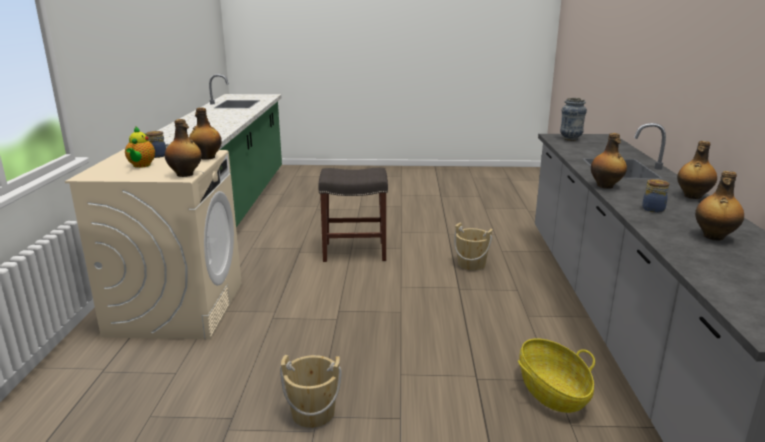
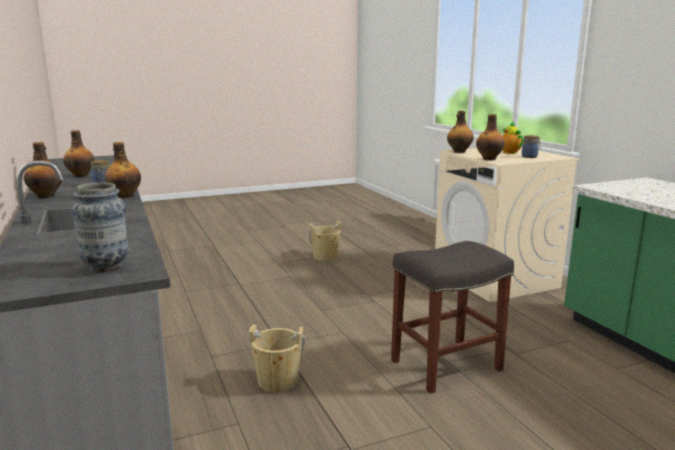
camera: 155 degrees right, 5 degrees down
(552, 392) = (187, 286): basket -> none

